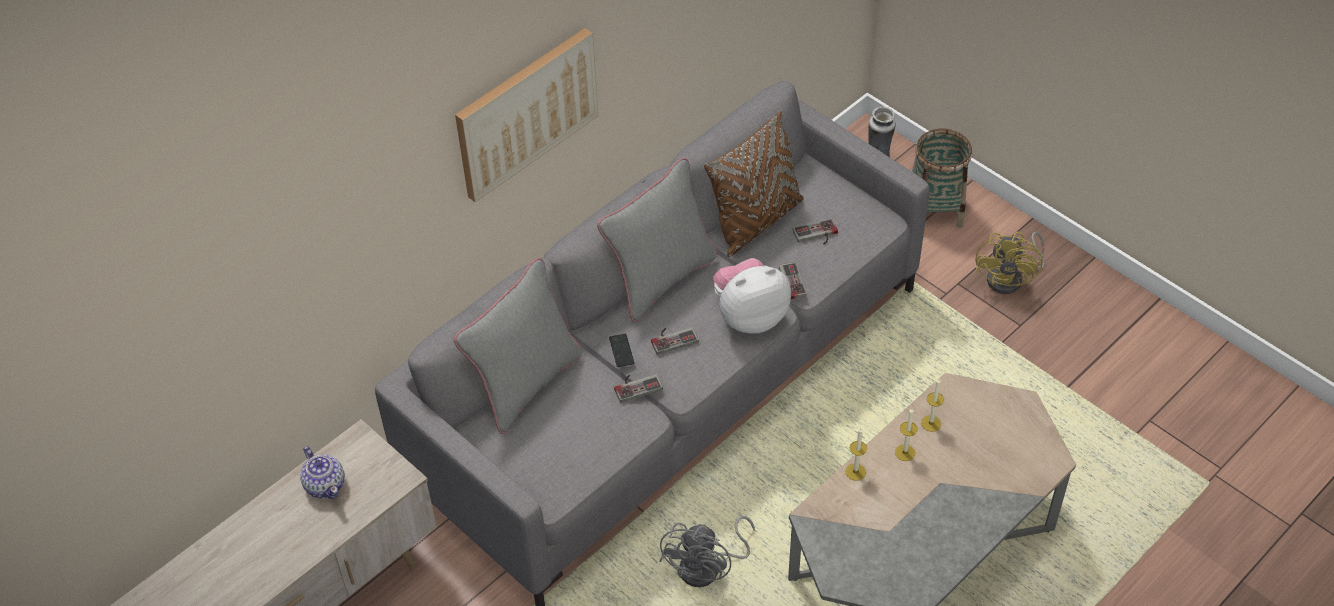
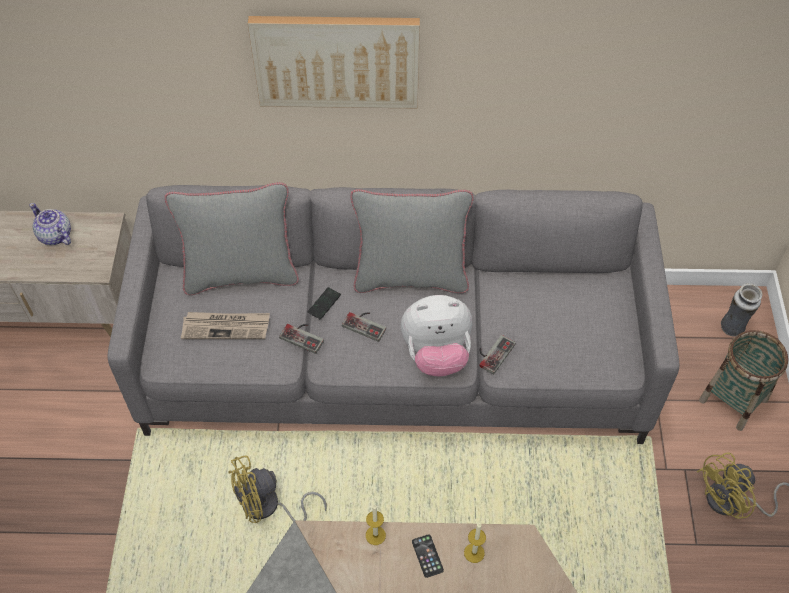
camera: 45 degrees right, 5 degrees up
(325, 484) = (55, 236): teapot -> teapot turned 120 degrees clockwise
(569, 429) = (226, 327): none -> newspaper
(708, 568) = (268, 507): grey fan -> yellow fan
(749, 316) = (436, 354): plush toy -> plush toy turned 150 degrees clockwise
(756, 221) = (526, 290): brown pillow -> none
(816, 235) = (557, 336): game controller -> none
(905, 452) = (427, 556): candle -> phone

